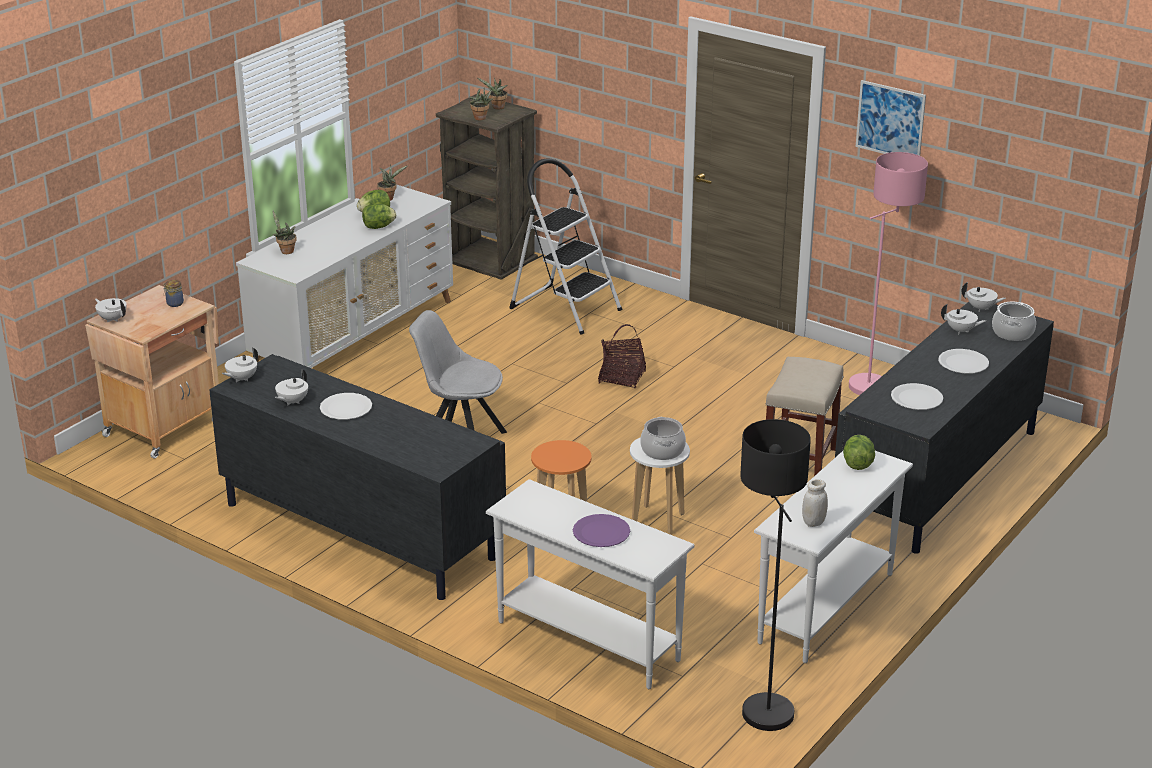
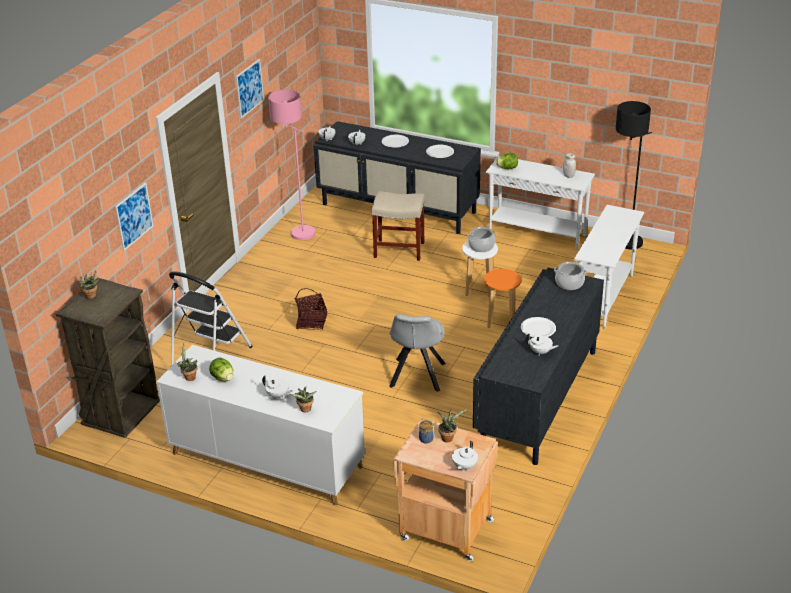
camera: 100 degrees left, 5 degrees up
(241, 378) = (520, 381): white teapot -> white teapot (277, 395)
(378, 227) = (249, 371): lettuce -> none
(481, 119) = (118, 300): potted plant -> potted plant (448, 437)
(601, 532) = (613, 229): purple plate -> none
(621, 101) = (134, 216): none -> picture
(1012, 333) = (355, 130): cooking pot -> cooking pot (569, 283)

